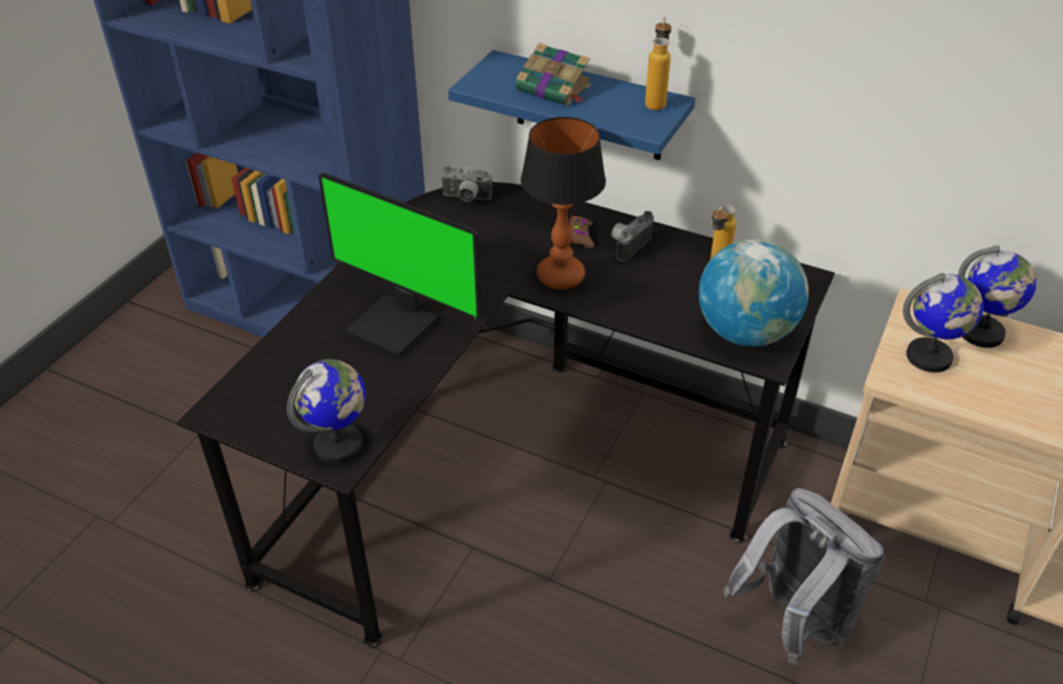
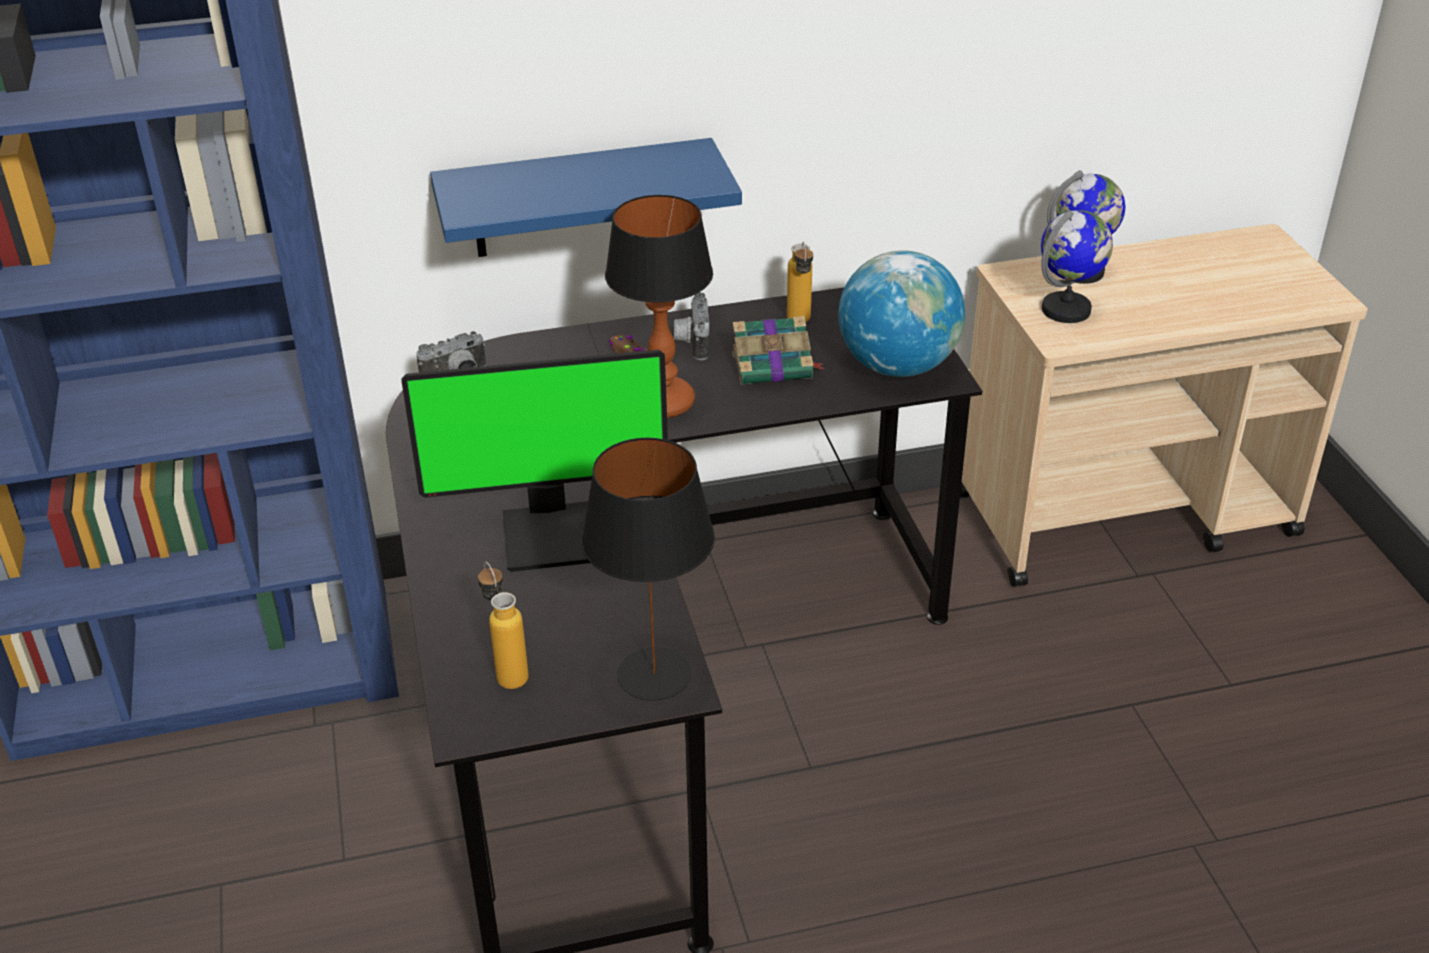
camera: 40 degrees left, 5 degrees down
(339, 445) = (653, 673): globe -> black table lamp
(554, 89) = (561, 183): book -> book (774, 366)
(656, 101) = (680, 155): bottle -> bottle (507, 671)
(793, 621) = (1059, 659): grey backpack -> none

